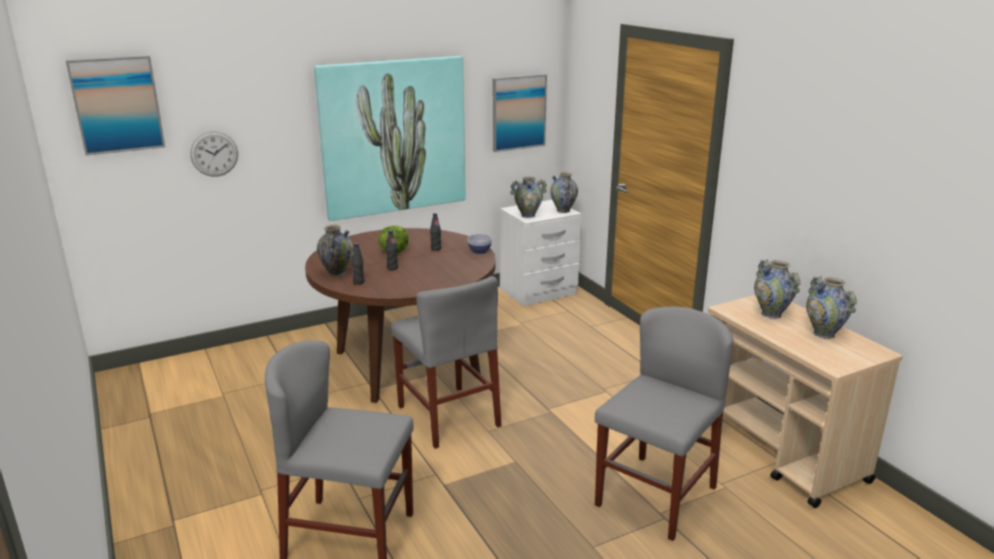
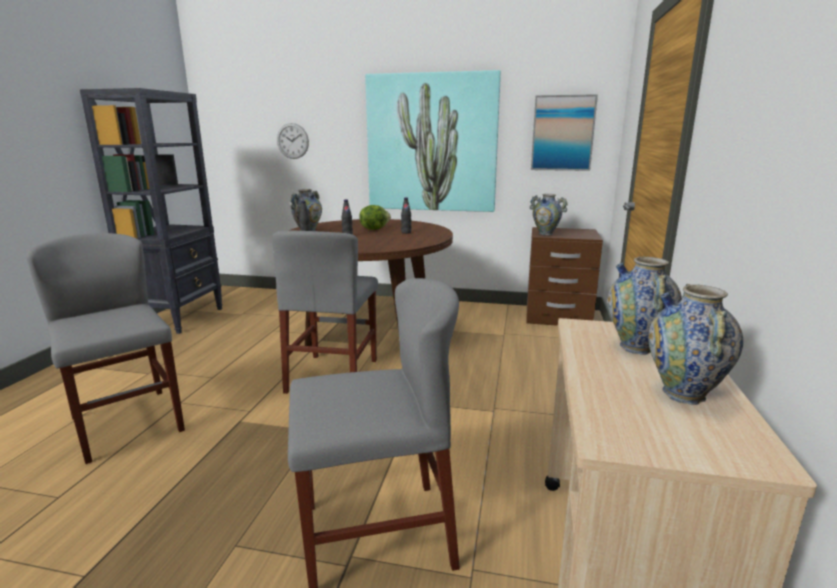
camera: 40 degrees right, 5 degrees down
(117, 105) = (234, 97): picture -> none
(150, 429) = (179, 318): none -> black bookcase
(479, 251) = (434, 239): bowl -> none
(538, 292) = (557, 317): white nightstand -> brown nightstand
(563, 210) = (587, 236): vase -> none

